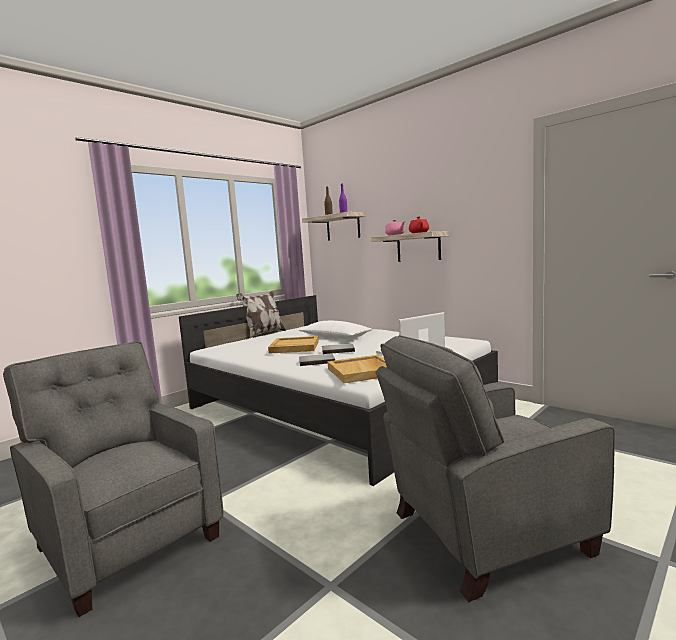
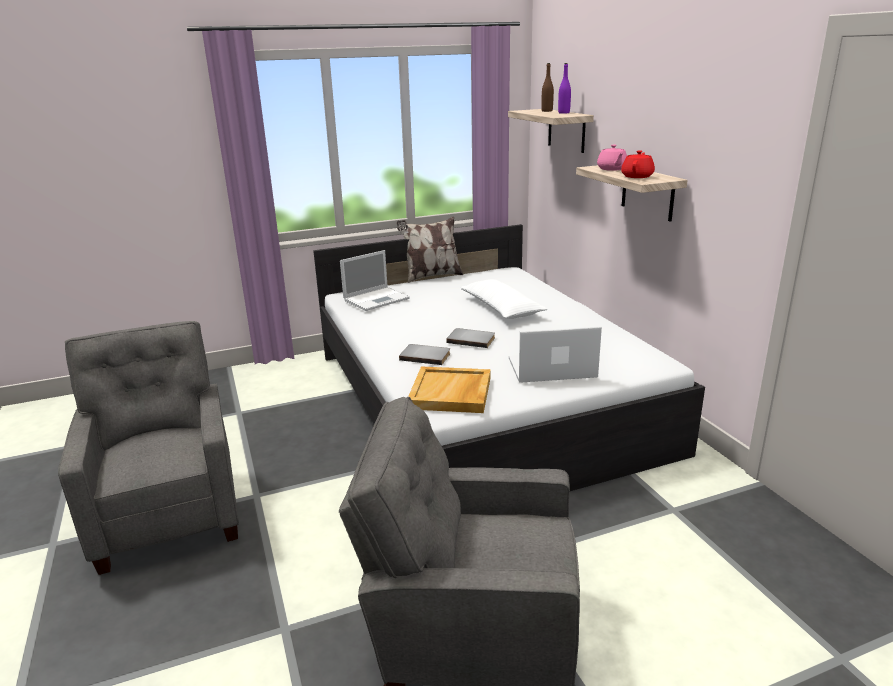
camera: 25 degrees right, 15 degrees up
(239, 345) = (377, 299): none -> laptop
(294, 347) = (429, 319): beige tray -> none

